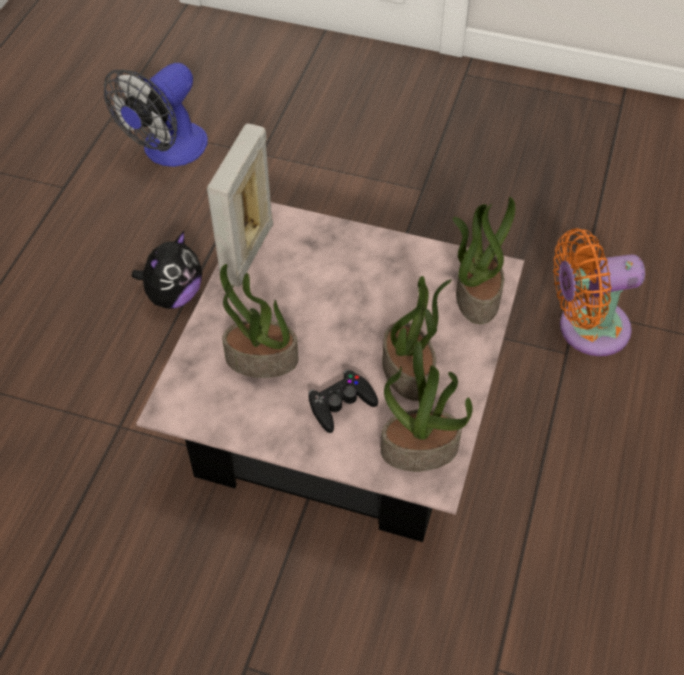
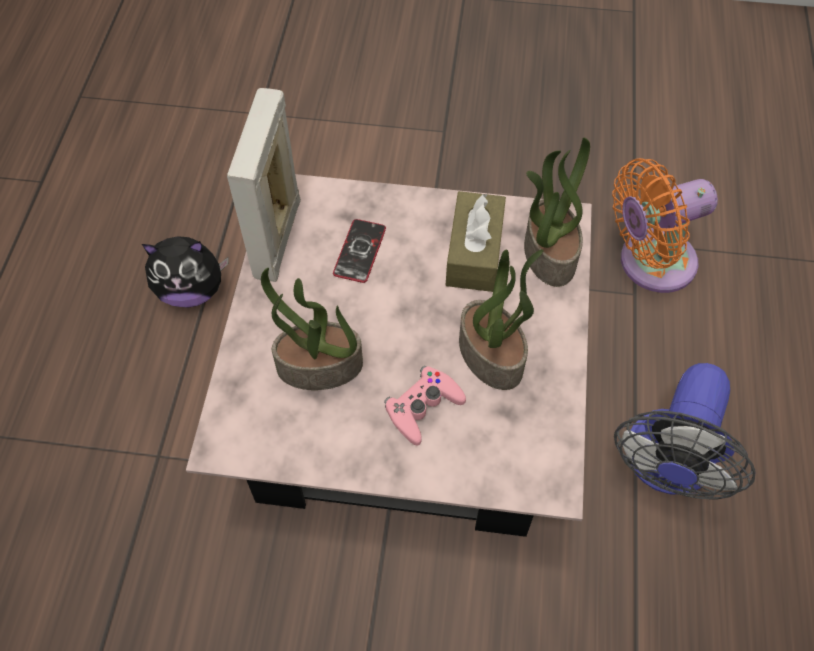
camera: 10 degrees left, 5 degrees up
(167, 151) = (153, 124): fan -> fan (665, 467)
(173, 295) = (192, 291): plush toy -> plush toy turned 60 degrees clockwise
(314, 272) = (359, 251): none -> phone
(341, 404) = (423, 407): black game controller -> pink game controller
(412, 286) = (474, 252): none -> brown tissue box
(420, 448) = (525, 447): potted plant -> none

